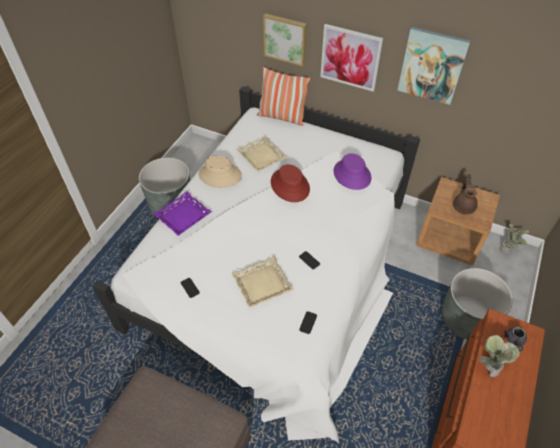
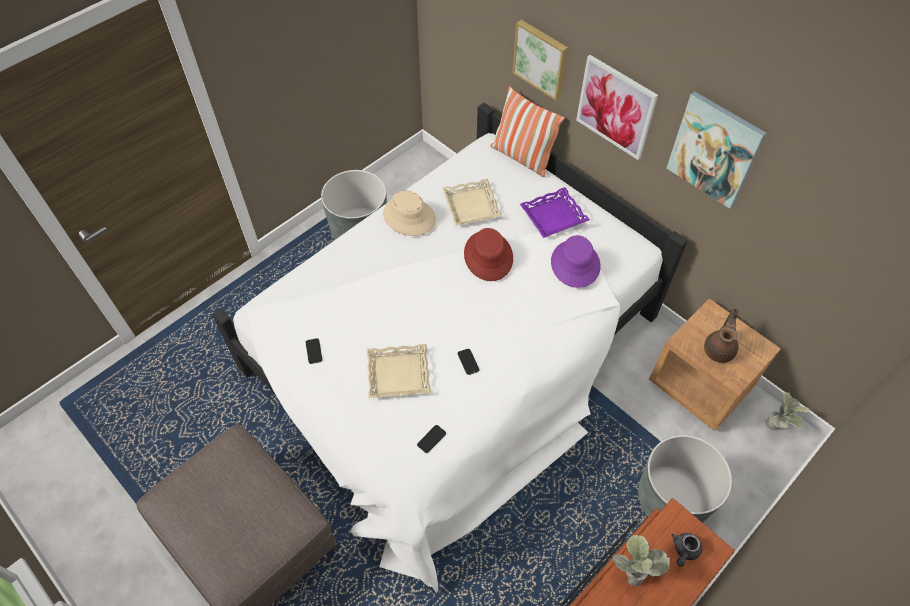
camera: 20 degrees right, 5 degrees up
(183, 216) = (343, 259): purple tray -> purple tray (553, 217)

